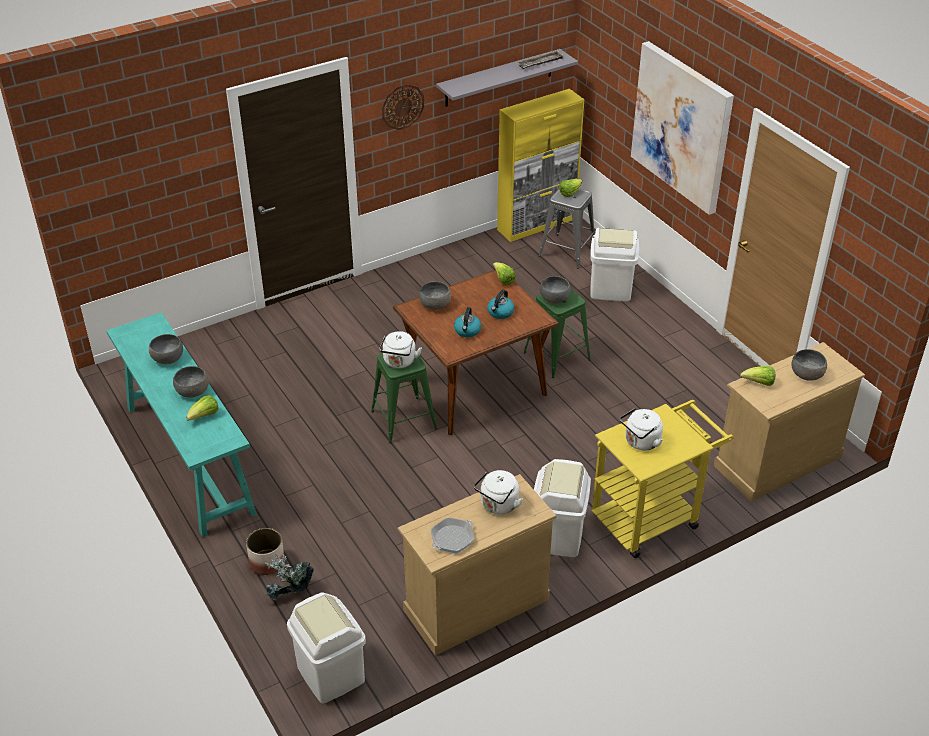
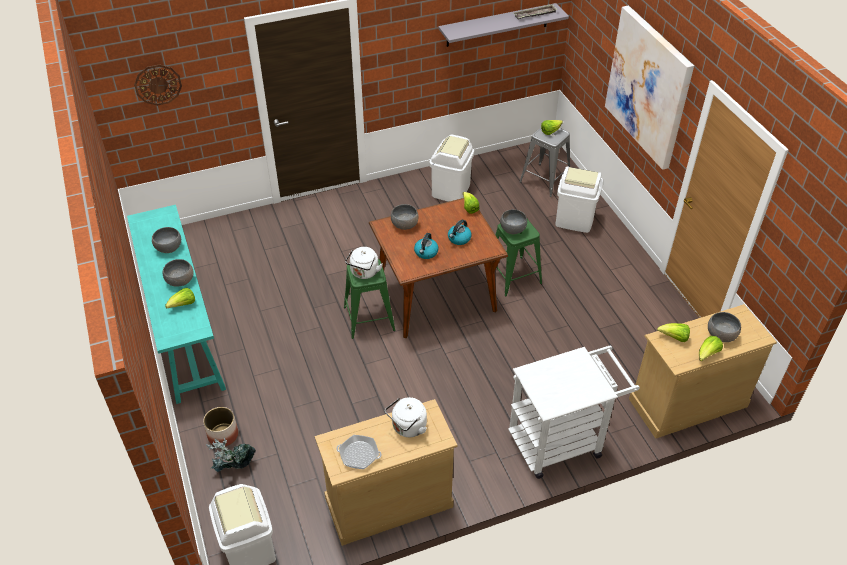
camera: 10 degrees right, 5 degrees up
(402, 106) = (406, 44): wall clock -> wall clock (158, 84)
(452, 538) = (359, 454): frying pan -> frying pan turned 45 degrees clockwise
(537, 224) = (525, 152): yellow cabinet -> none
(558, 536) = (475, 447): white trash can -> white trash can (451, 191)
(640, 442) = (552, 382): white kettle -> none
(652, 517) = (562, 440): yellow cart -> white cart
(797, 395) = (707, 354): none -> lettuce

